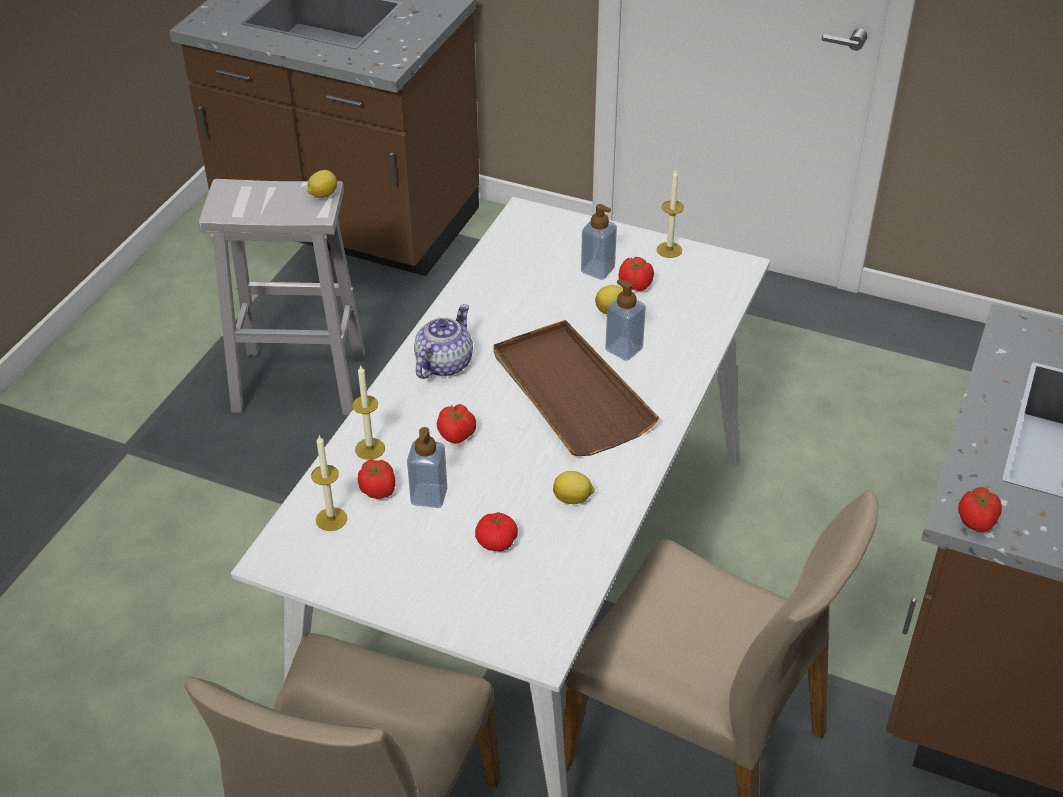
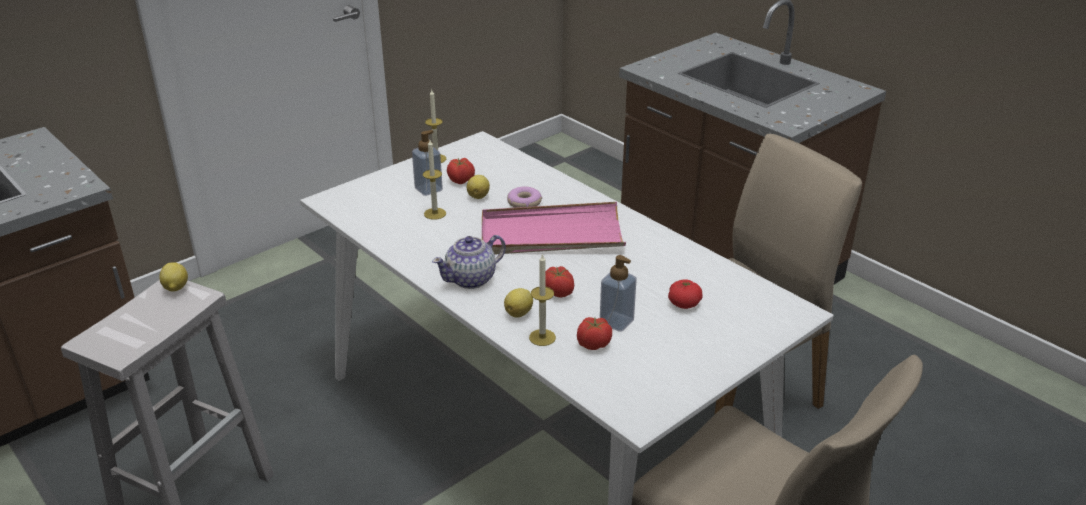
camera: 65 degrees left, 10 degrees down
(331, 519) = (611, 376): candle -> candle (435, 213)
(443, 364) = (471, 279): teapot -> teapot turned 90 degrees counterclockwise
(570, 392) = (551, 234): brown tray -> pink tray
(573, 499) = (661, 262): lemon -> lemon (519, 313)
(624, 349) = (524, 203): soap dispenser -> donut
(976, 521) = (794, 122): tomato -> none

